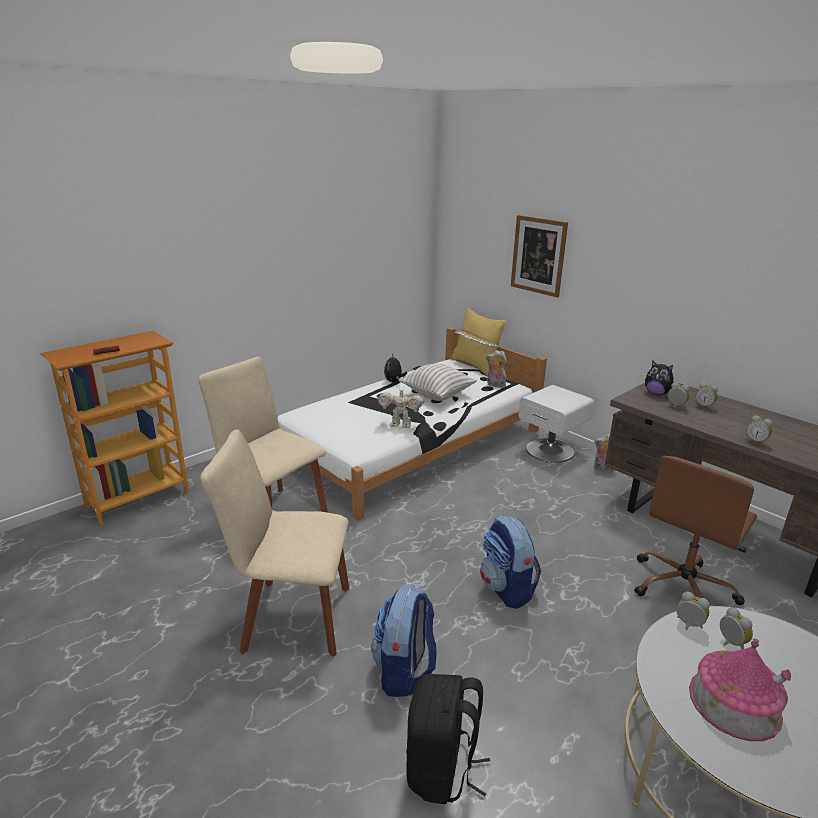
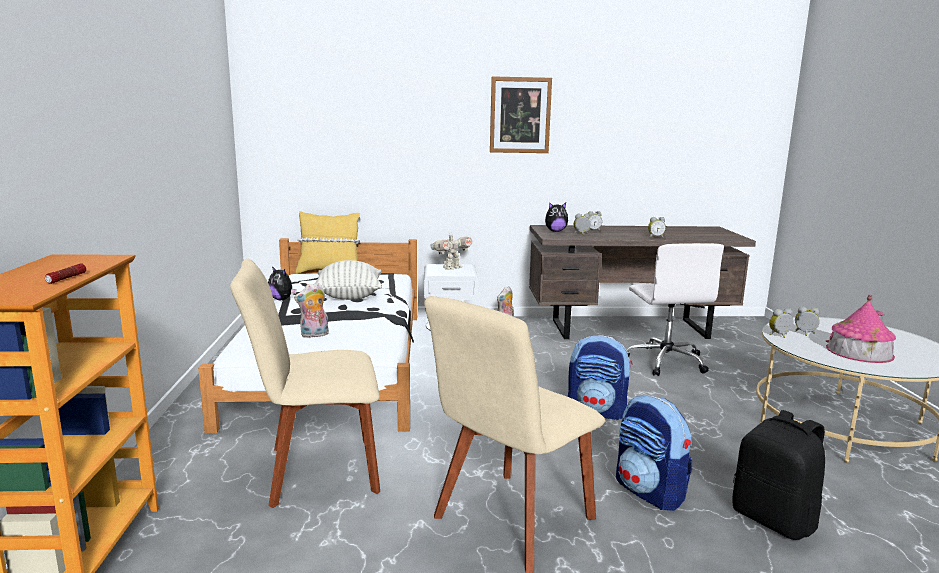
camera: 50 degrees left, 10 degrees down
(400, 425) = (371, 322): toy robot -> toy robot (451, 268)
(495, 385) = (379, 278): plush toy -> plush toy (314, 335)
(538, 255) = (387, 138): picture -> picture (520, 115)
(683, 587) = (664, 361): brown office chair -> white office chair

